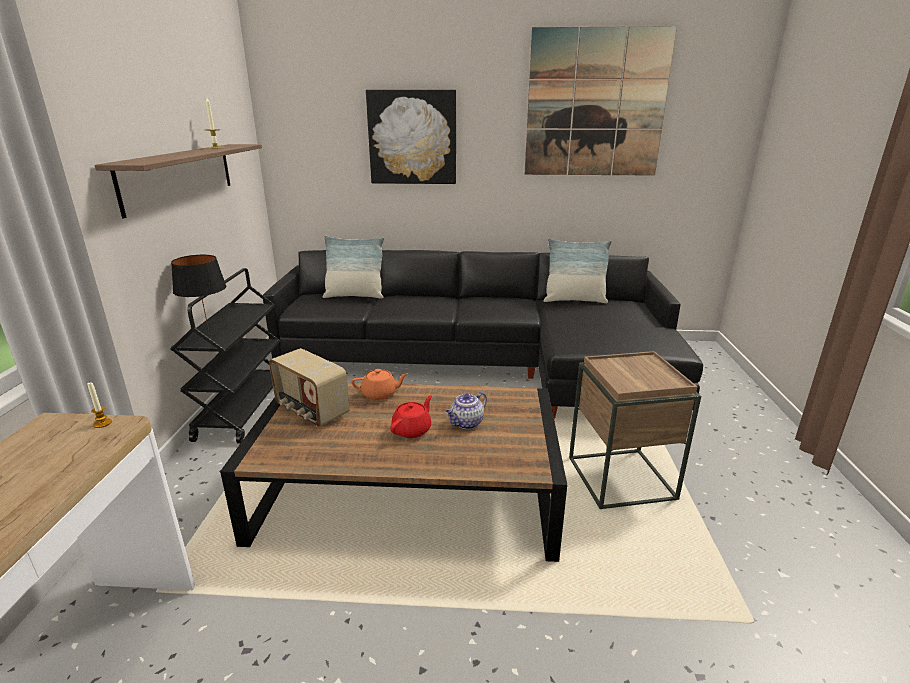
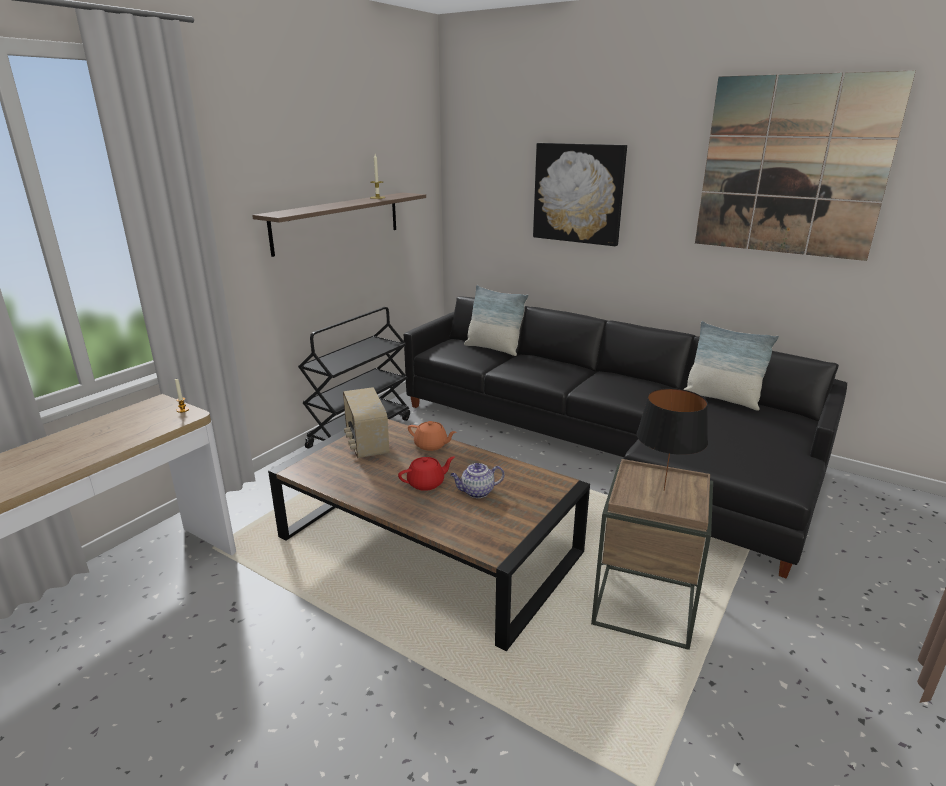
camera: 30 degrees right, 0 degrees up
(209, 330) = (337, 356): black table lamp -> black table lamp (664, 490)

